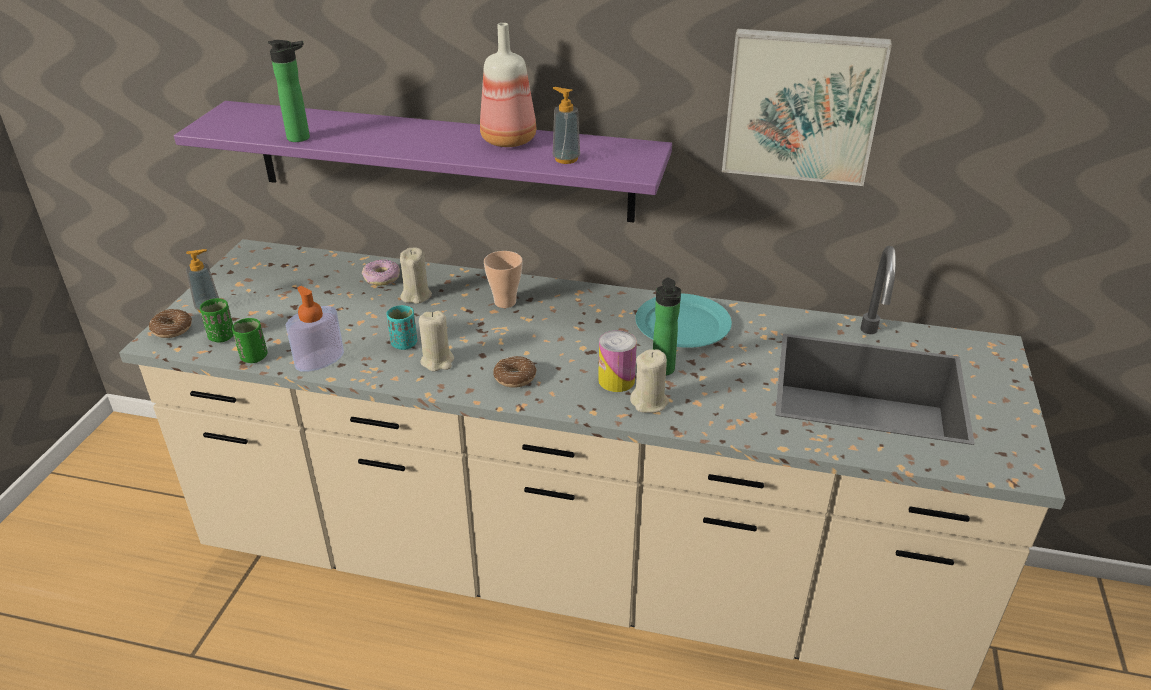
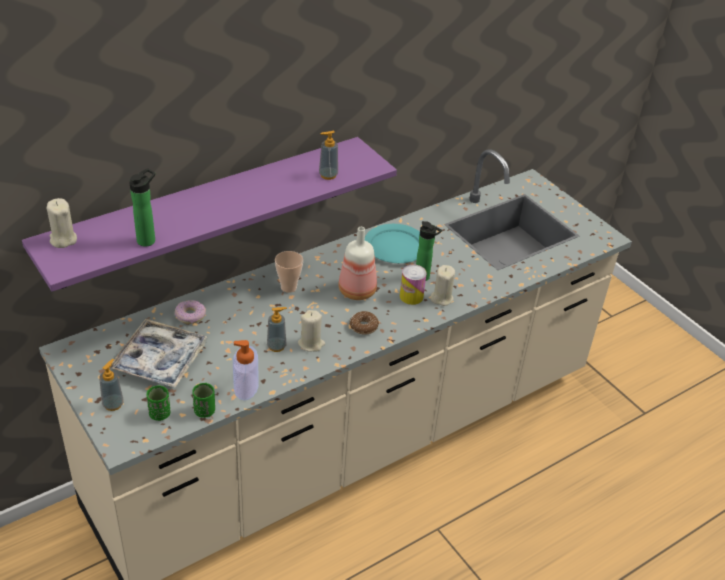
camera: 50 degrees left, 5 degrees up
(172, 329) = (116, 432): donut -> none
(298, 297) = (160, 360): none -> tray
(404, 344) = (276, 346): turquoise cup -> soap dispenser
(416, 295) = (232, 314): beige candle -> beige candle (63, 239)
(510, 140) = (275, 177): bottle -> bottle (357, 290)
(802, 105) = (426, 87): picture -> none

